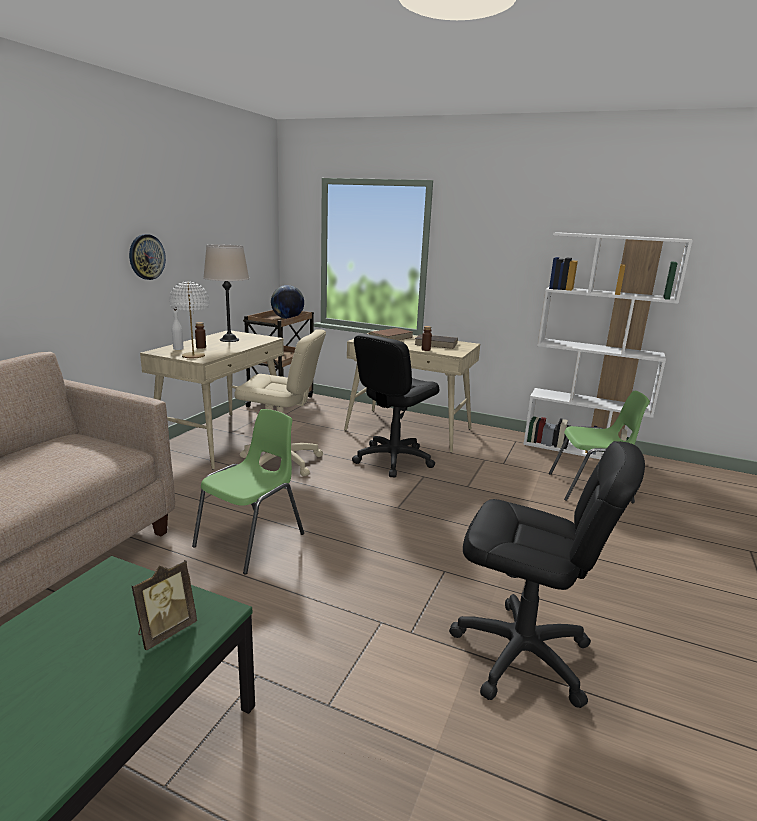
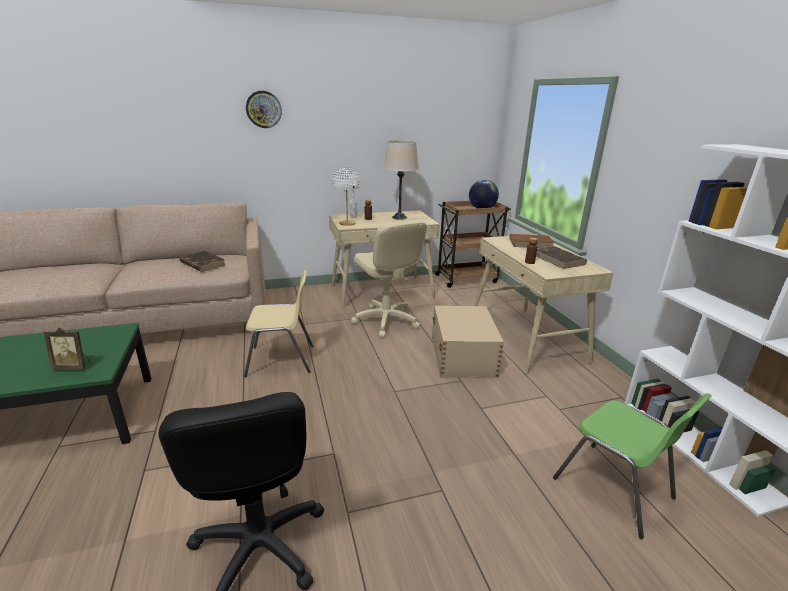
camera: 50 degrees right, 5 degrees up
(58, 456) = (202, 264): none -> brown book
(146, 257) = (347, 147): wall clock -> wall clock (263, 109)
(252, 540) = (282, 360): green chair -> beige chair
(393, 459) = (463, 355): black office chair -> beige storage box

